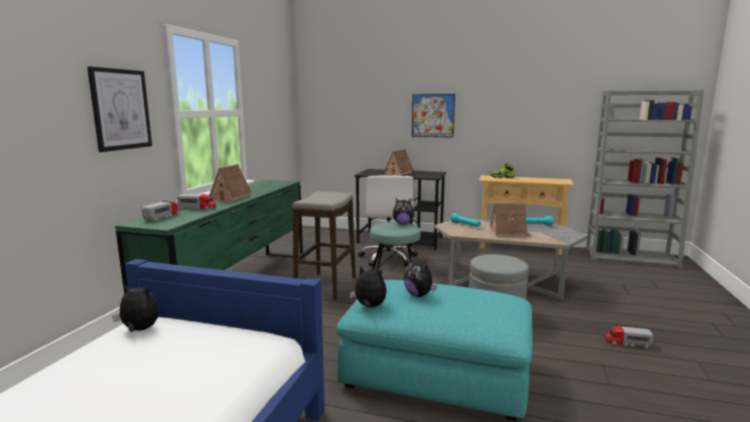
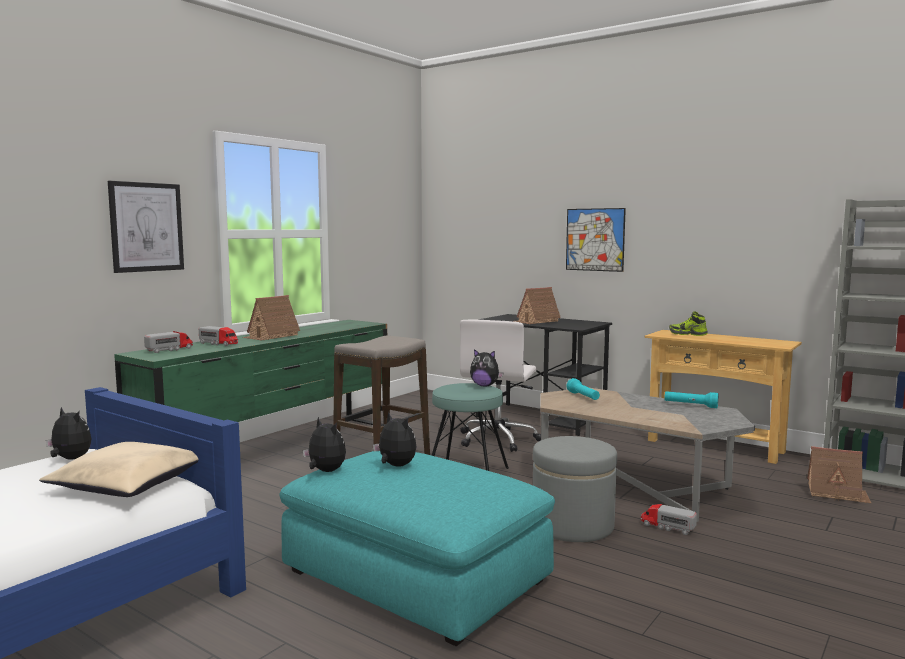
camera: 20 degrees right, 5 degrees down
(228, 346) = (127, 484): none -> beige pillow
(419, 295) = (395, 466): plush toy -> plush toy turned 150 degrees clockwise
(510, 233) = (634, 412): toy house -> toy house (837, 493)
(627, 343) = (737, 591): toy truck -> toy truck (667, 527)

